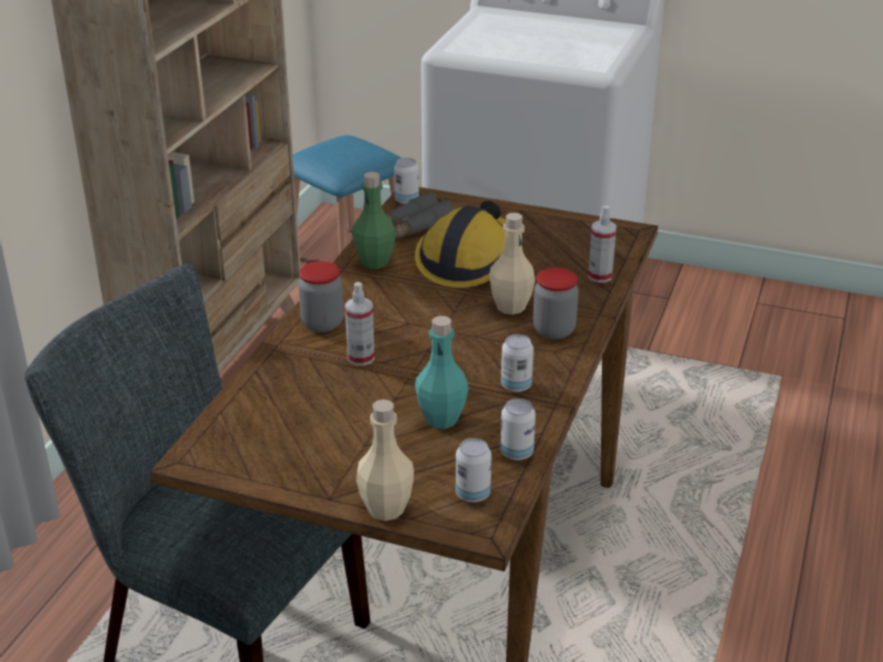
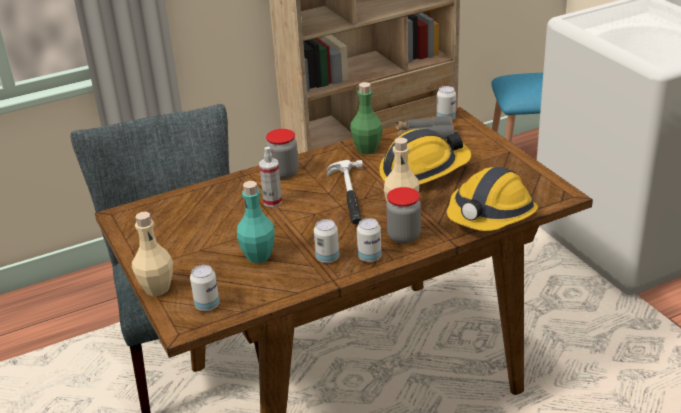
camera: 45 degrees right, 0 degrees up
(433, 315) = (349, 195): none -> hammer
(516, 453) = (265, 296): can -> can (369, 257)
(600, 276) = (491, 216): spray bottle -> hard hat

